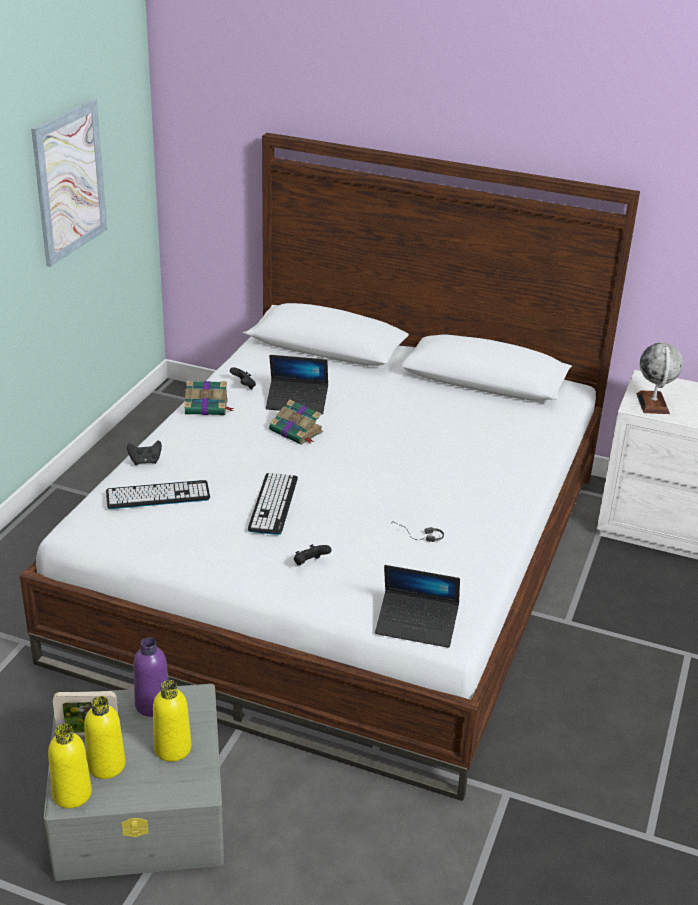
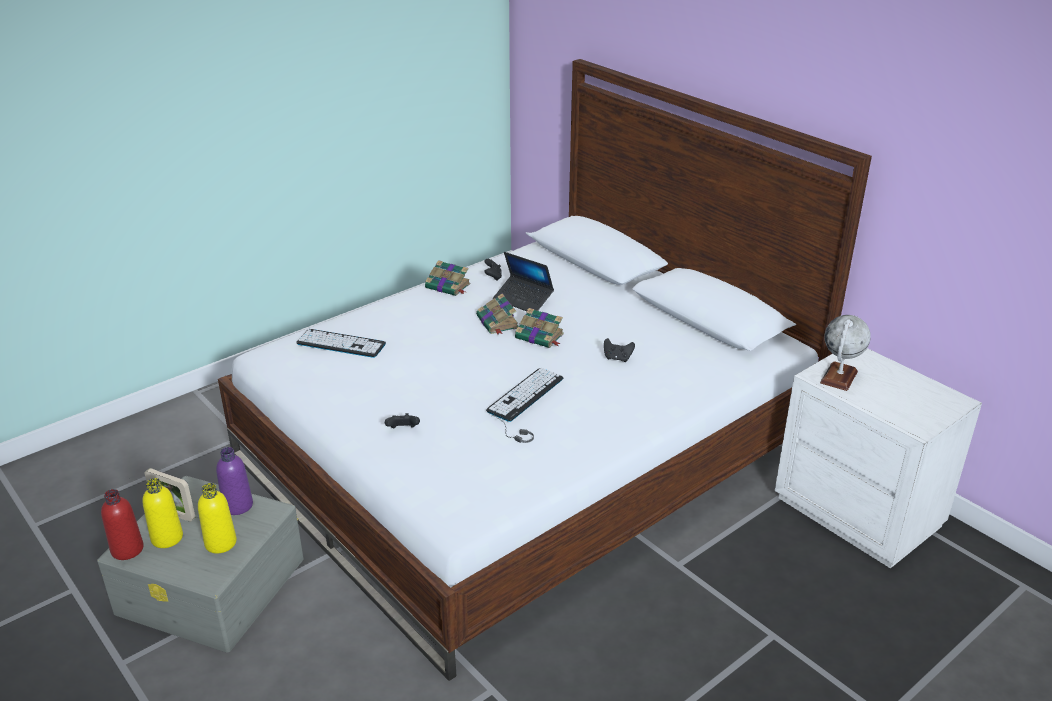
camera: 30 degrees right, 0 degrees up
(69, 182) = (397, 79): picture -> none
(72, 794) = (127, 549): yellow bottle -> red bottle
(145, 461) = (360, 316): black game controller -> black game controller (617, 358)
(273, 504) = (420, 374): keyboard -> keyboard (525, 395)
(351, 435) = (540, 337): none -> book
(417, 625) = (438, 506): laptop -> none

